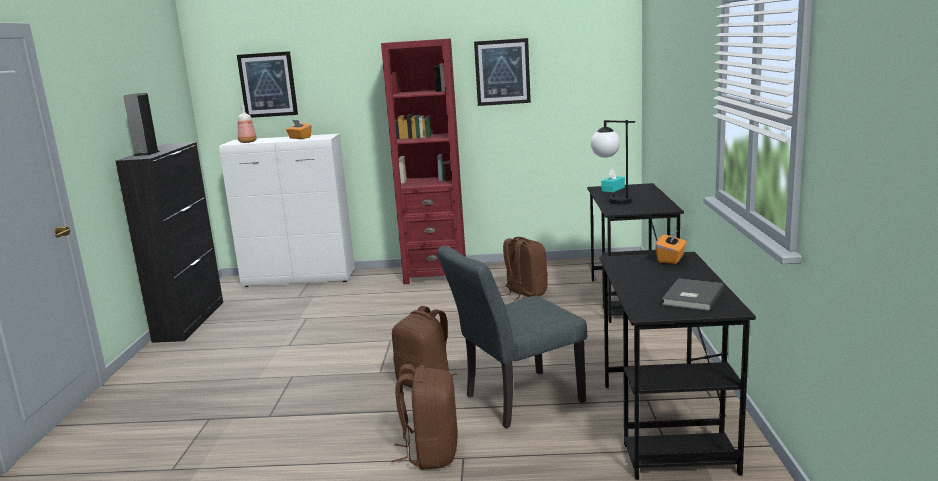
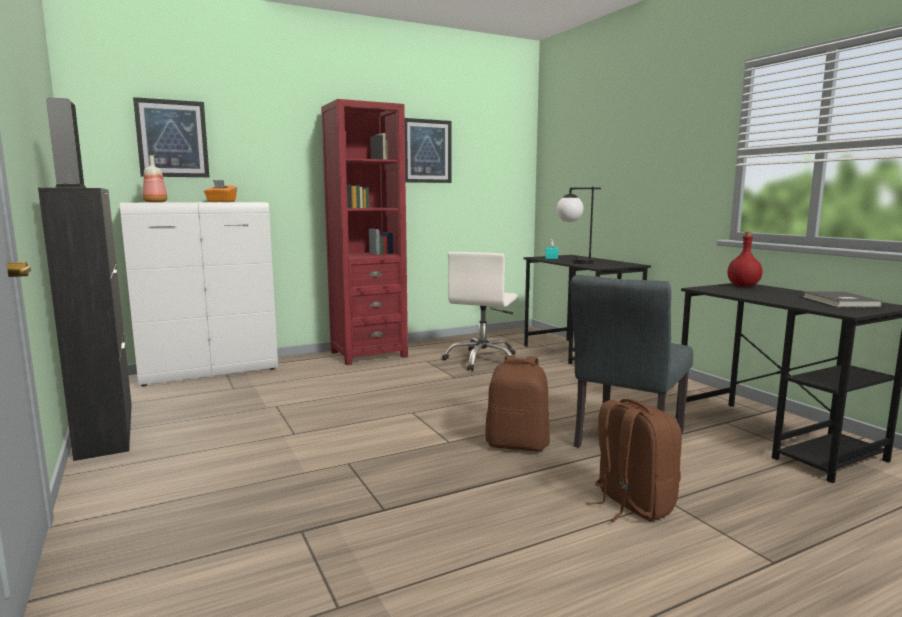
camera: 30 degrees left, 5 degrees down
(524, 293) = (482, 360): brown backpack -> white office chair
(671, 259) = (742, 286): orange tissue box -> red bottle

